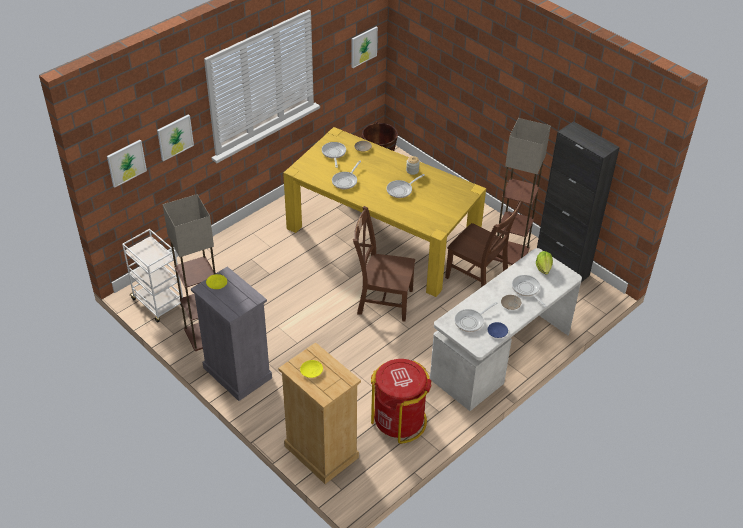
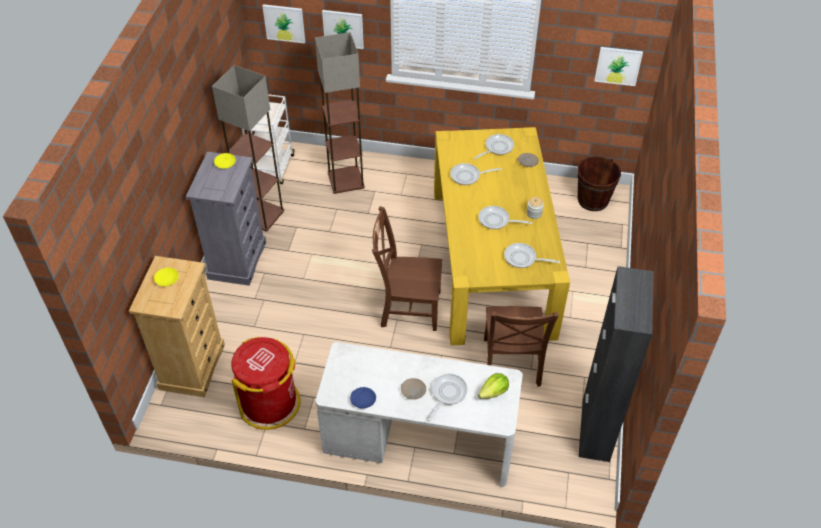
camera: 55 degrees right, 5 degrees up
(382, 301) = (407, 308): brown chair -> brown chair turned 60 degrees counterclockwise
(471, 321) = (360, 370): frying pan -> frying pan (523, 258)
(511, 253) = (572, 374): floor lamp -> floor lamp (346, 180)

